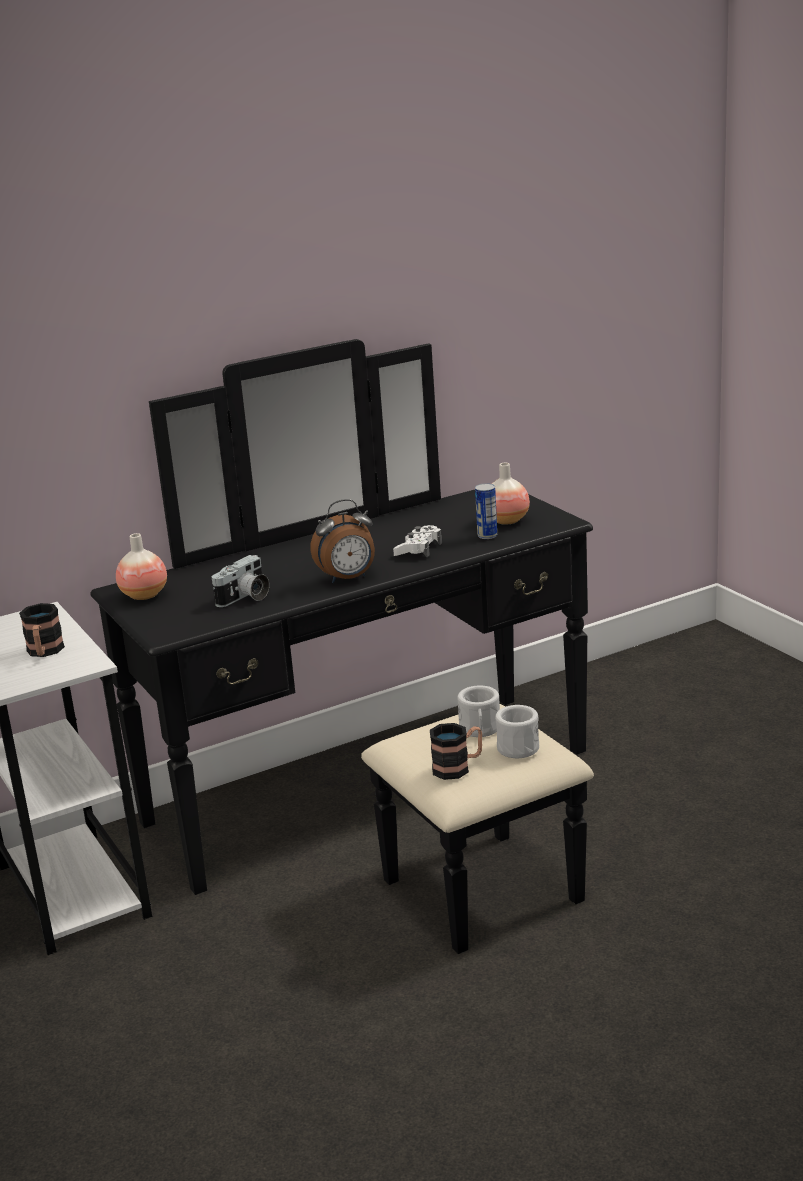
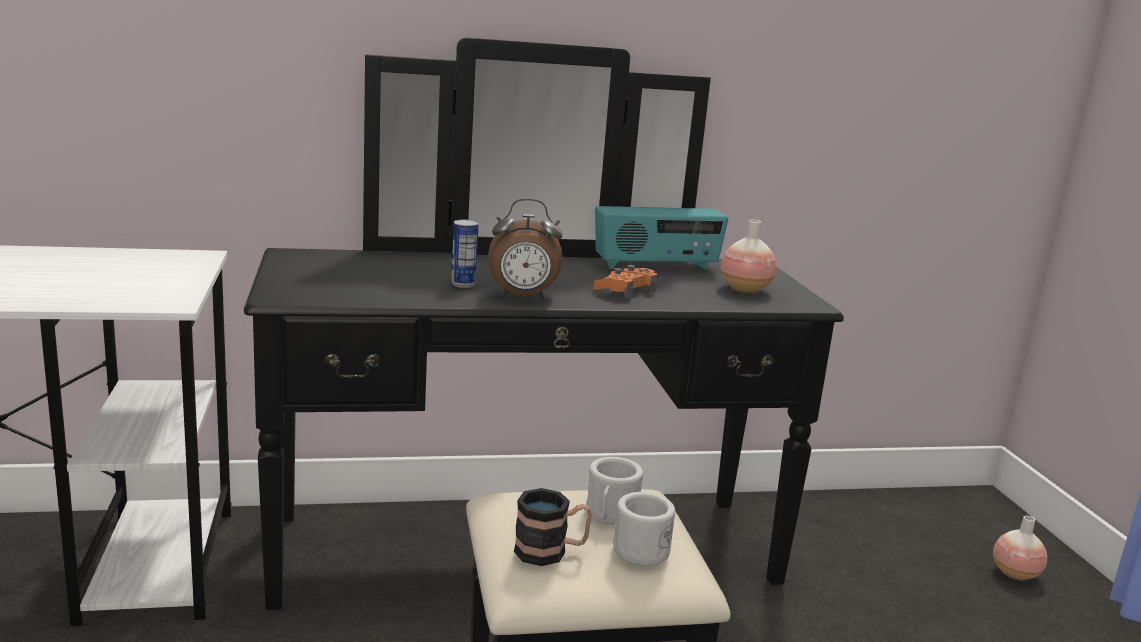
camera: 15 degrees right, 5 degrees down
(44, 652) = (149, 284): mug -> none
(144, 595) = (305, 262): vase -> vase (1015, 574)
(245, 598) = (398, 287): camera -> none
(418, 549) = (625, 291): white game controller -> orange game controller
(422, 516) = (656, 266): none -> radio
(487, 536) = (712, 297): can -> can (463, 284)

